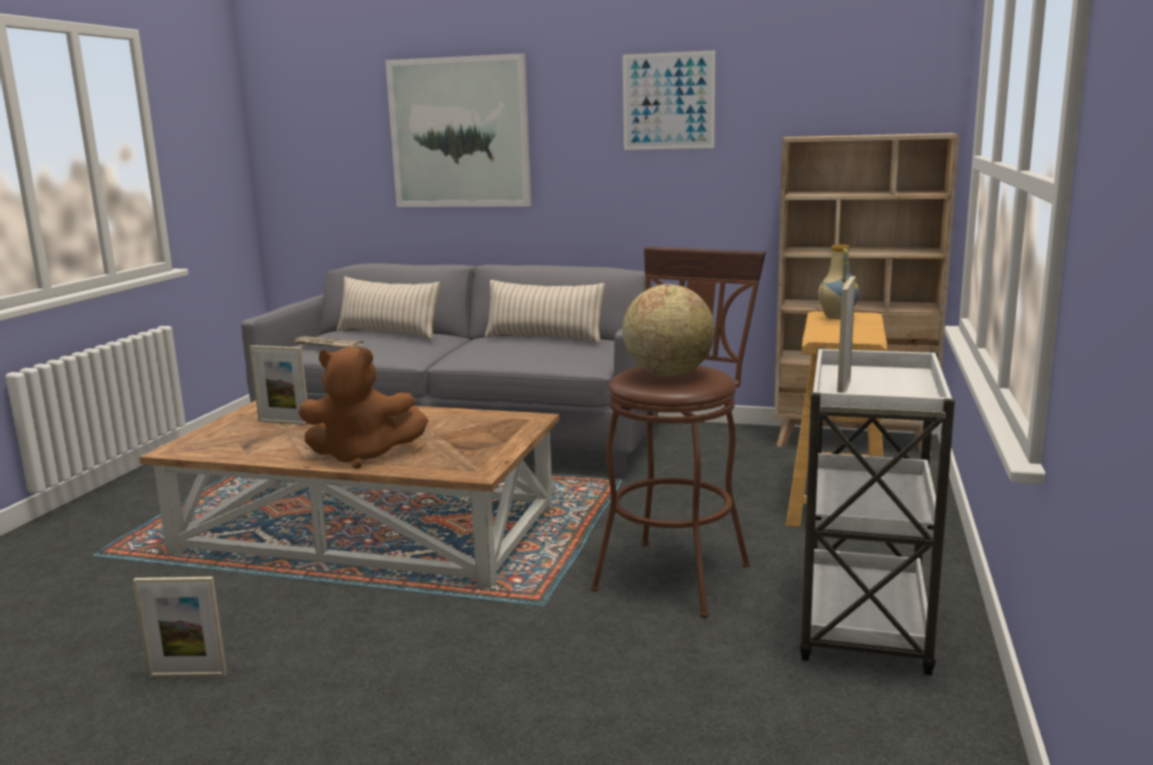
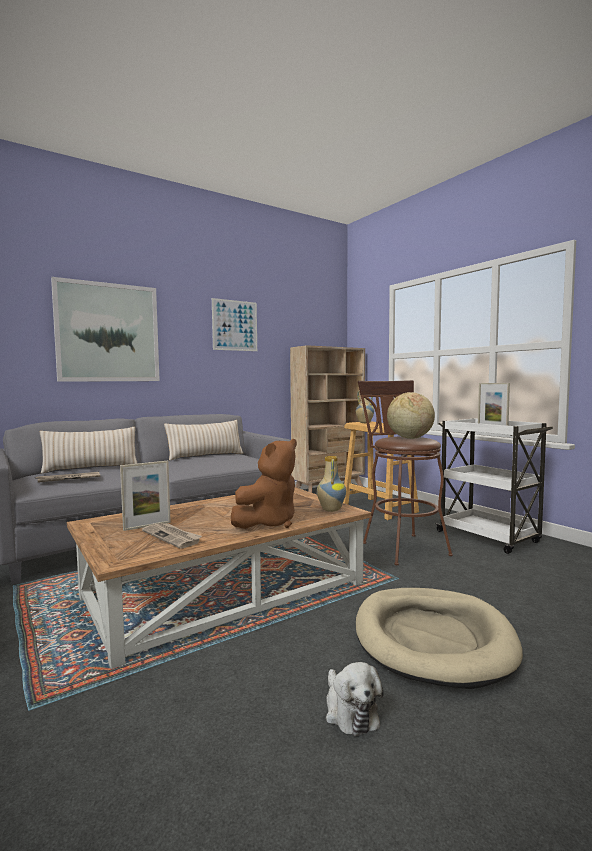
camera: 50 degrees left, 10 degrees down
(187, 675) = (350, 711): picture frame -> plush toy
(262, 441) = (172, 537): none -> newspaper
(383, 677) = (433, 639): none -> beige dog bed
(465, 463) = (330, 510): none -> vase

